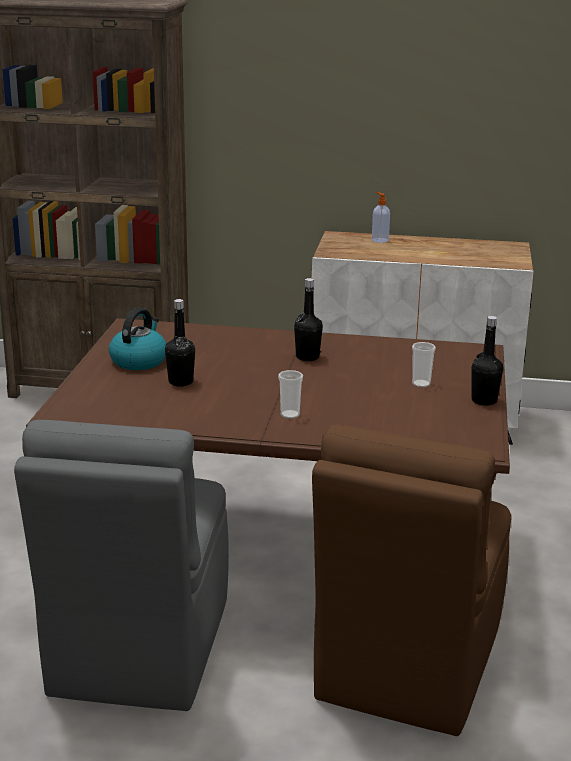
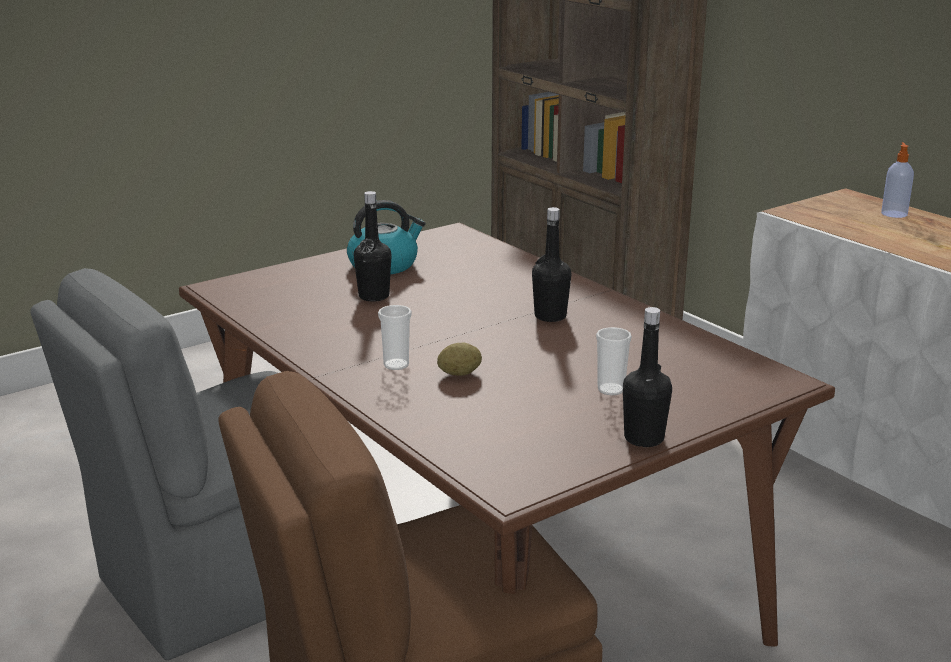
camera: 45 degrees right, 0 degrees up
(333, 406) = (459, 374): none -> potato

